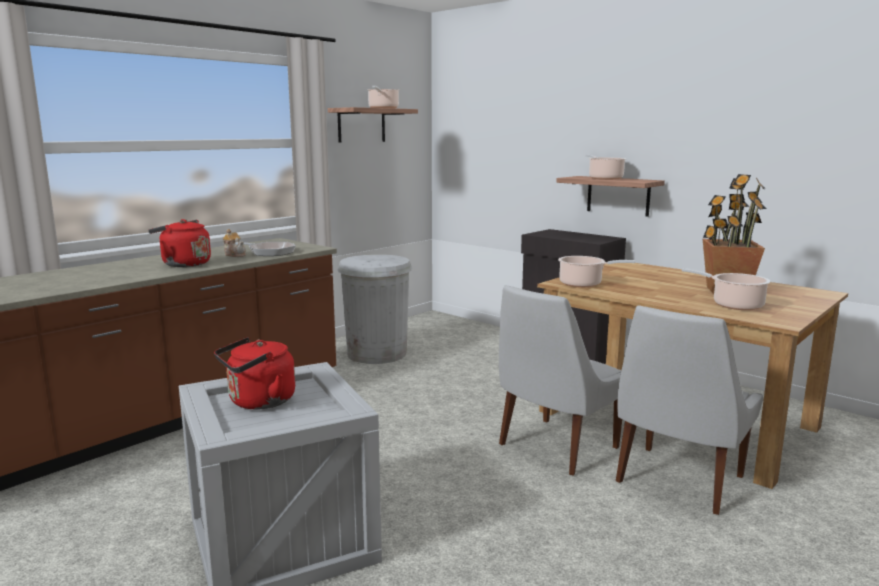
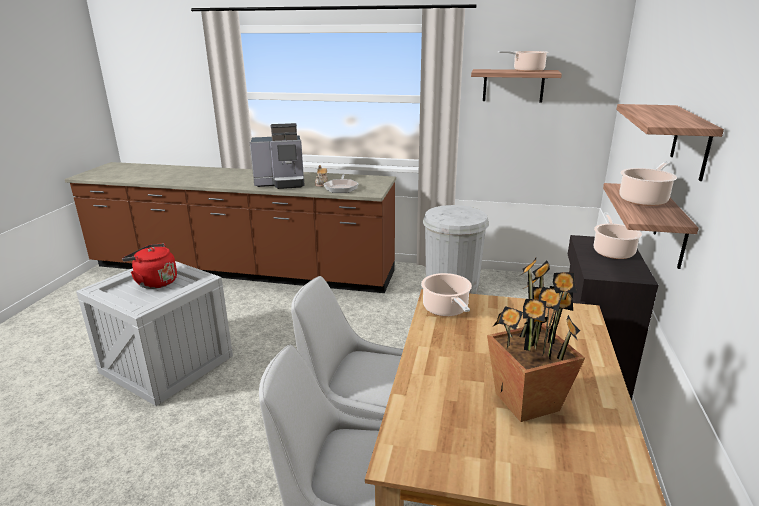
camera: 60 degrees right, 10 degrees up
(183, 264) = (281, 183): red kettle -> coffee machine
(622, 132) = (691, 142): none -> shelf
(734, 305) = (453, 415): cooking pot -> cooking pot (612, 251)

